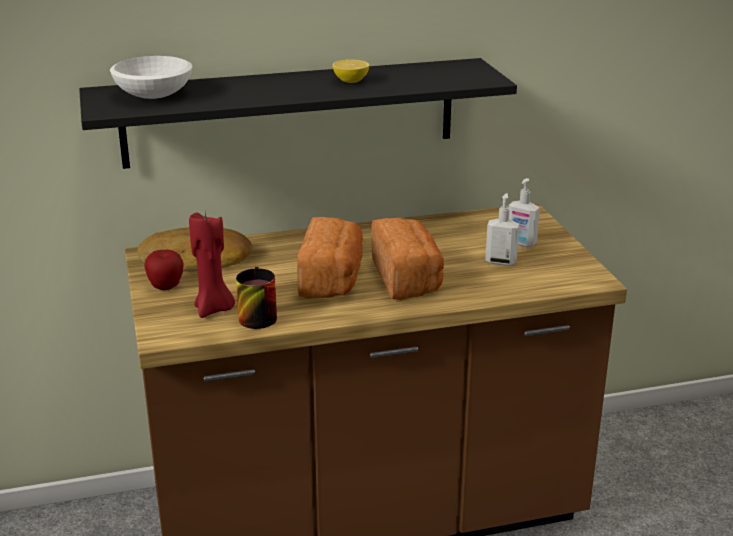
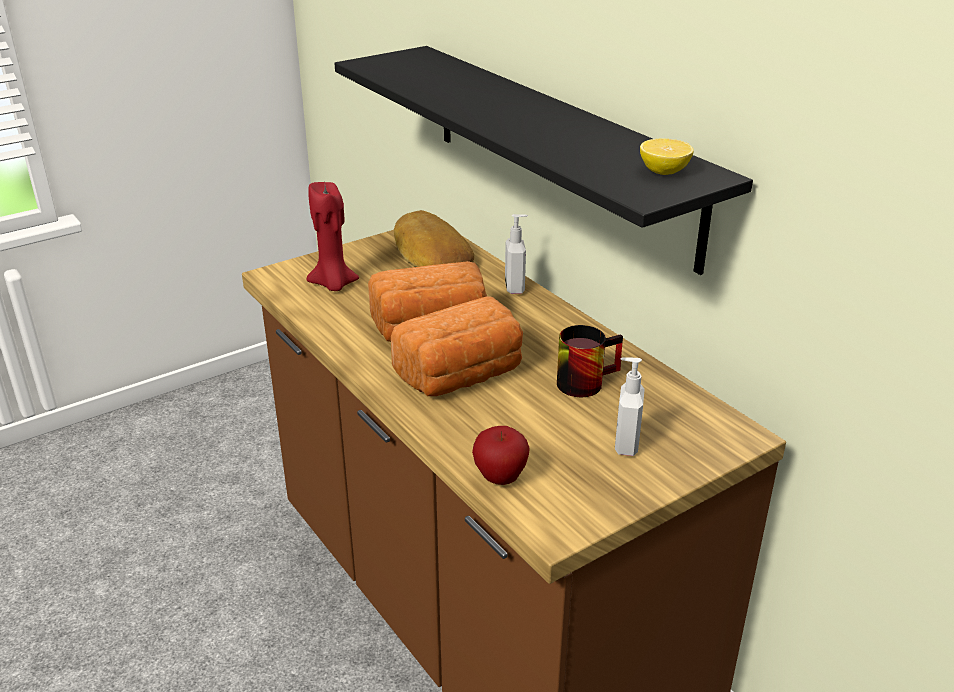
camera: 70 degrees right, 5 degrees up
(152, 95) = (423, 68): white bowl -> none
(166, 287) = (365, 253): apple -> apple (500, 478)
(254, 315) = (330, 306): mug -> mug (584, 380)
(350, 81) = (552, 129): lemon -> lemon (664, 171)
(501, 262) = (555, 436): soap dispenser -> soap dispenser (515, 287)

